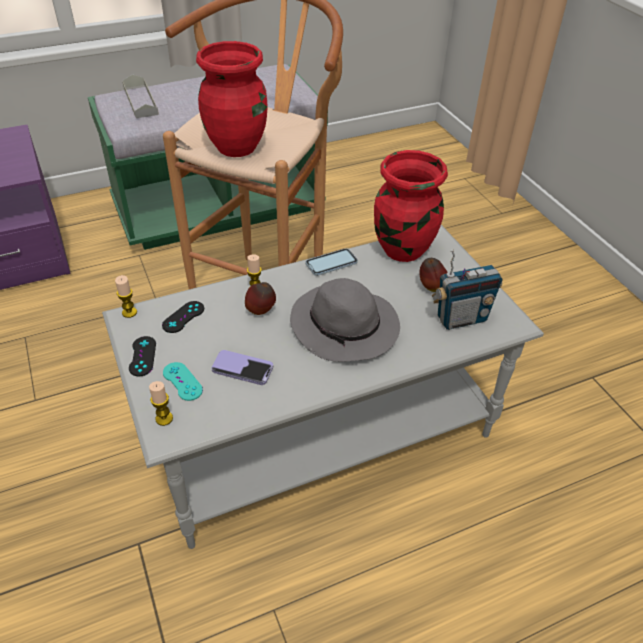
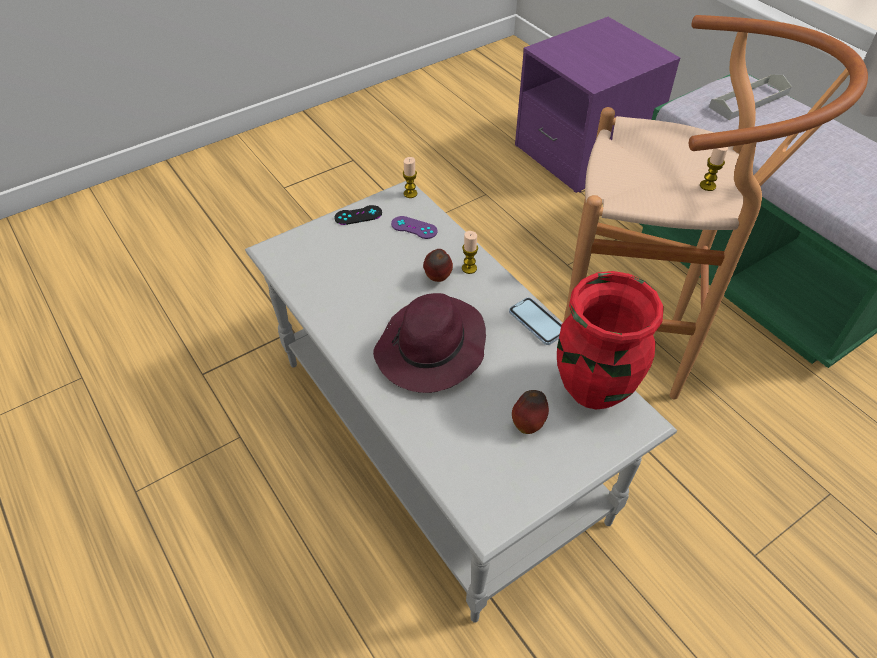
camera: 80 degrees right, 5 degrees up
(164, 418) = (290, 245): candle -> candle (707, 186)
(182, 381) = (333, 246): turquoise game controller -> none
(183, 317) = (414, 228): black game controller -> purple game controller
(237, 147) = (629, 168): red vase -> none
(242, 369) = (355, 281): phone -> none
(346, 328) = (431, 350): grey hat -> purple hat
(461, 318) = (479, 460): radio -> none

